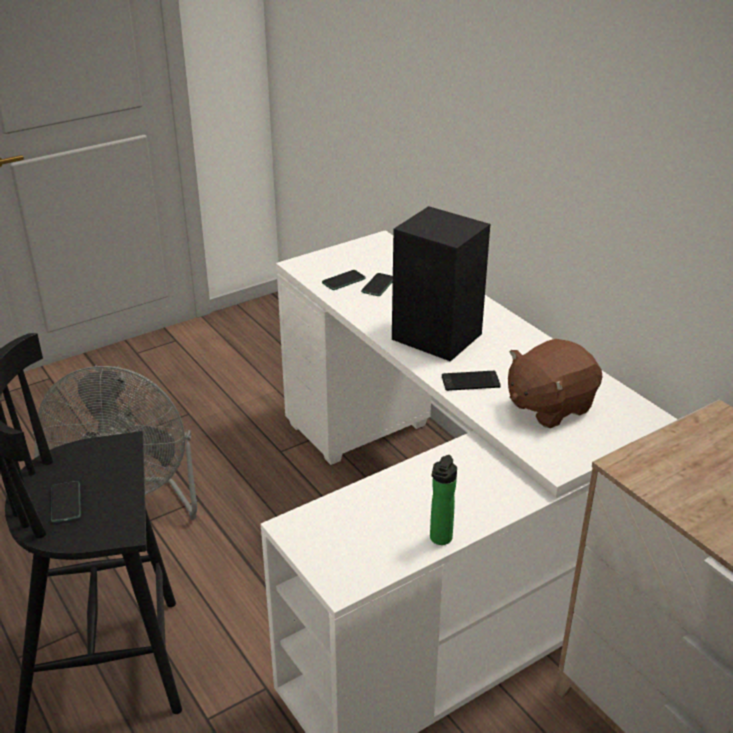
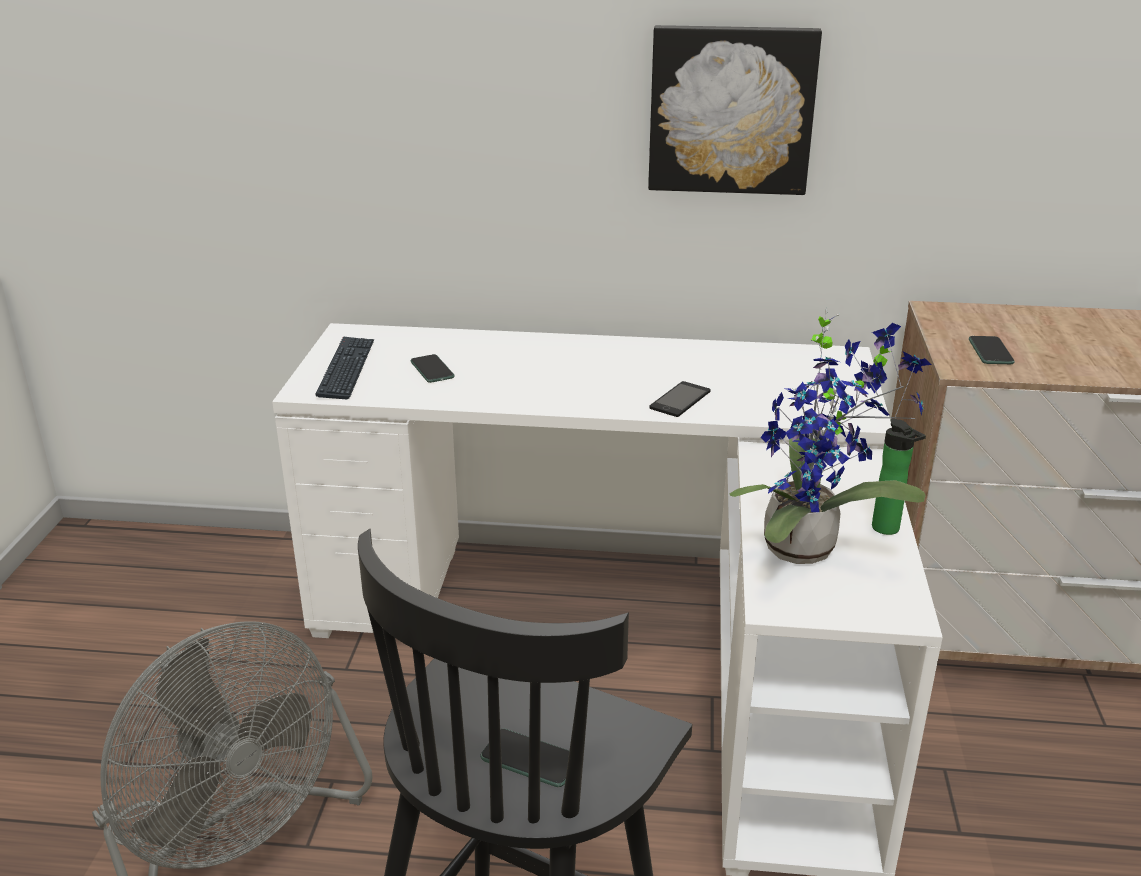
camera: 50 degrees left, 5 degrees down
(340, 262) = (346, 369): none -> keyboard
(343, 281) = (387, 382): phone -> phone (990, 351)
(374, 514) = (809, 547): none -> potted plant
(438, 337) = (580, 382): black speaker -> none
(548, 406) = (770, 384): brown plush toy -> none
(617, 170) = (731, 110): none -> picture

